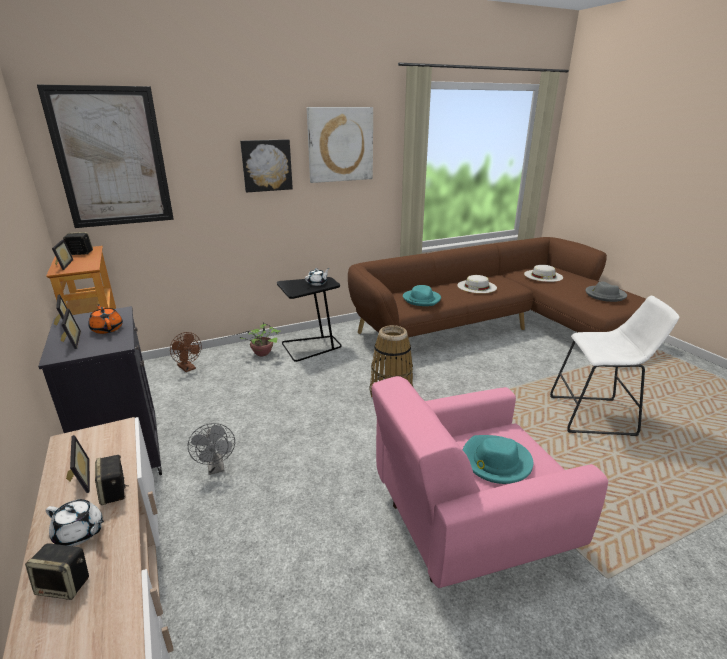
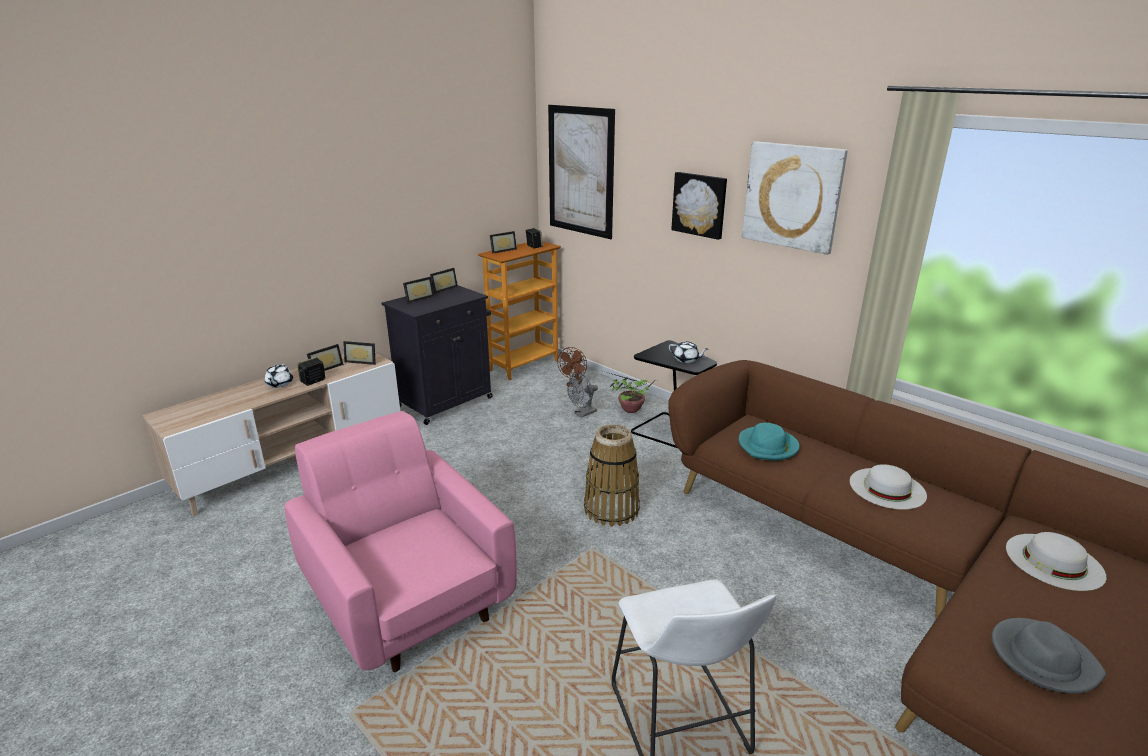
camera: 70 degrees right, 0 degrees up
(65, 585) = (243, 393): speaker -> none
(100, 441) = (362, 361): none -> picture frame
(107, 329) = (442, 301): orange teapot -> none
(216, 468) = (441, 444): grey fan -> grey fan (583, 414)
(495, 462) = (406, 547): turquoise hat -> none

